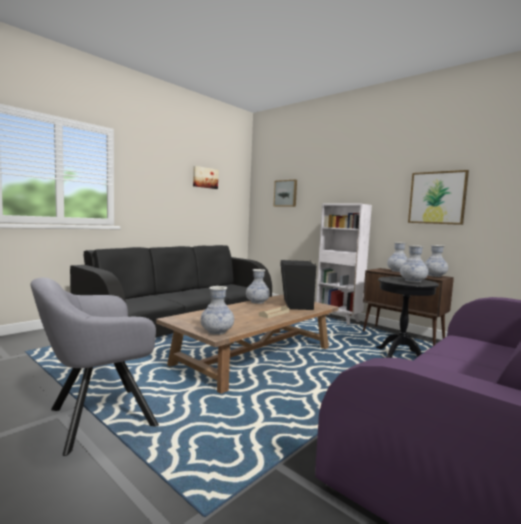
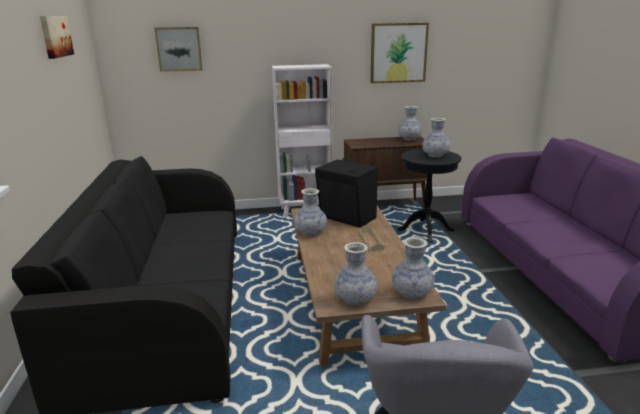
camera: 50 degrees left, 15 degrees up
(397, 271) = (372, 141): vase -> vase (355, 299)

